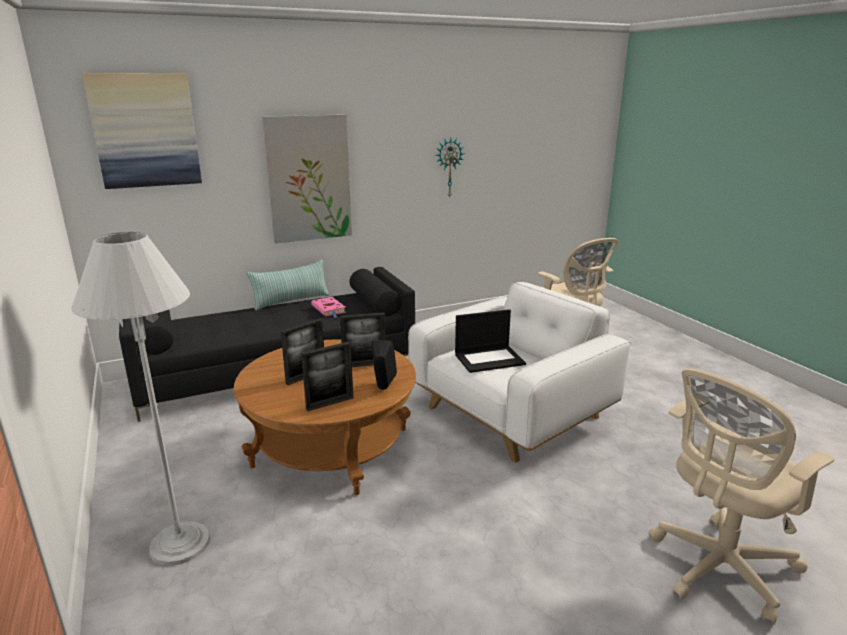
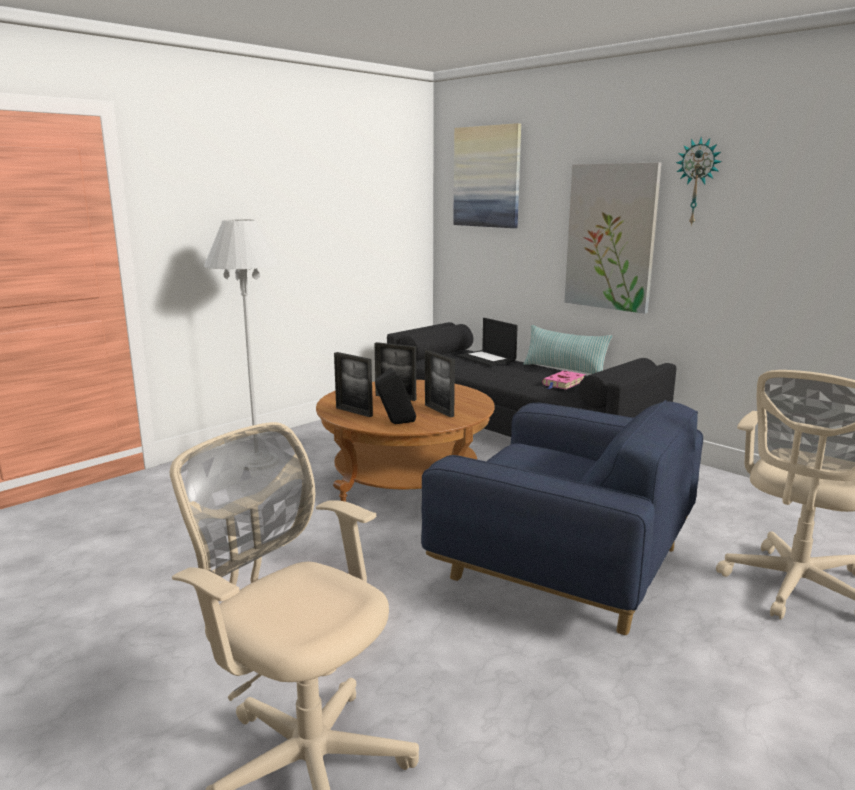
camera: 70 degrees right, 5 degrees down
(449, 167) = (806, 245): wall clock -> wall clock (697, 182)
(490, 359) = (532, 463): laptop -> laptop (487, 358)
(511, 413) = (564, 563): white armchair -> blue armchair

